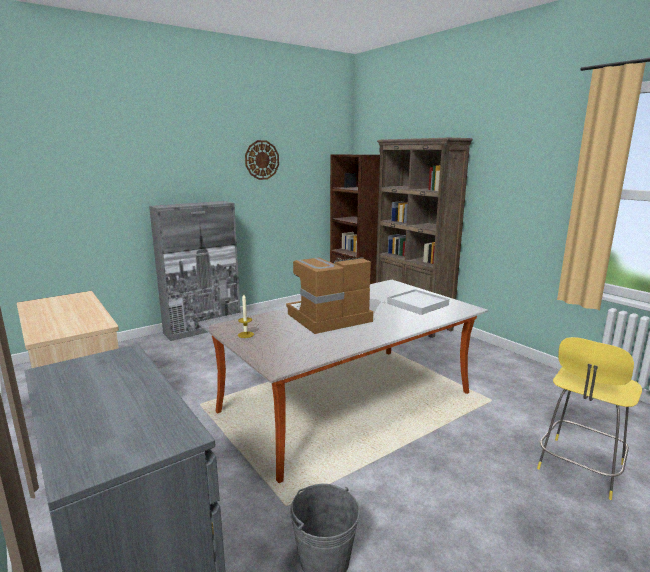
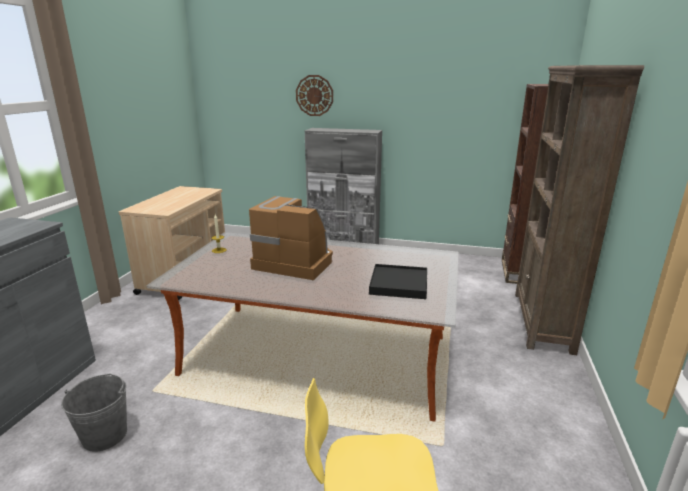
camera: 50 degrees right, 5 degrees up
(262, 160) = (432, 89): wall clock -> wall clock (314, 95)
(417, 304) = (398, 284): white tray -> black tray

